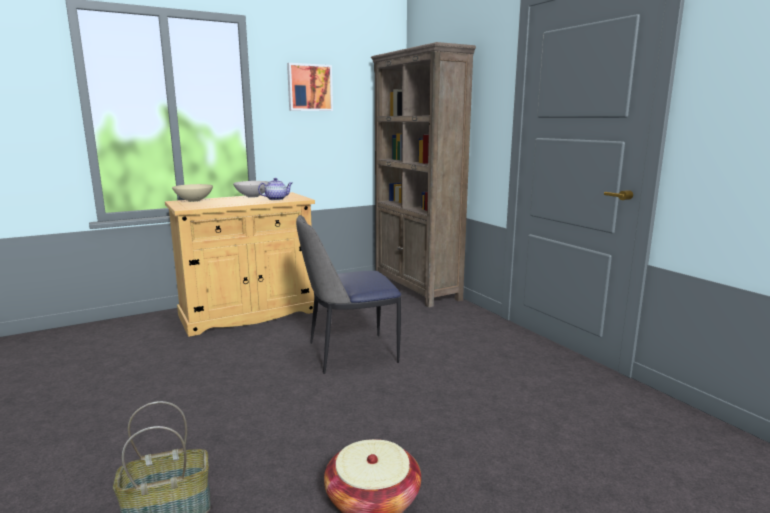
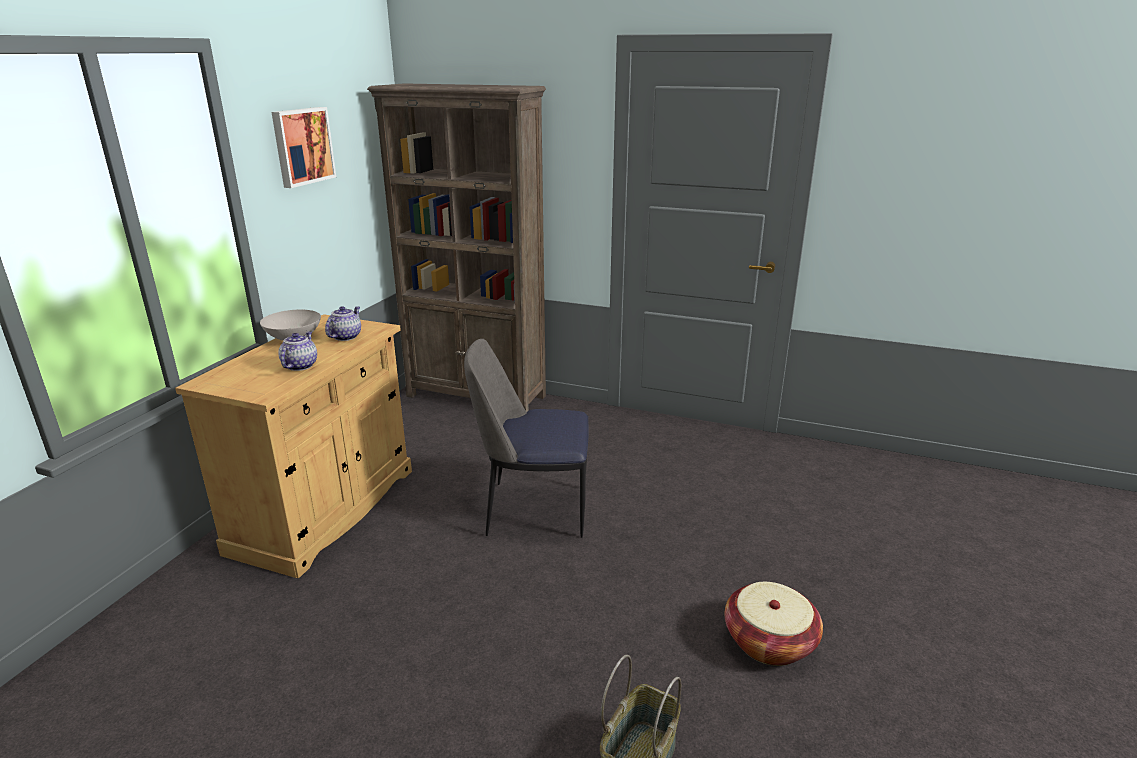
camera: 40 degrees left, 10 degrees up
(194, 201) = (228, 373): beige bowl -> none
(227, 203) = (300, 365): none -> teapot
(349, 353) = (533, 510): chair -> chair turned 60 degrees clockwise

